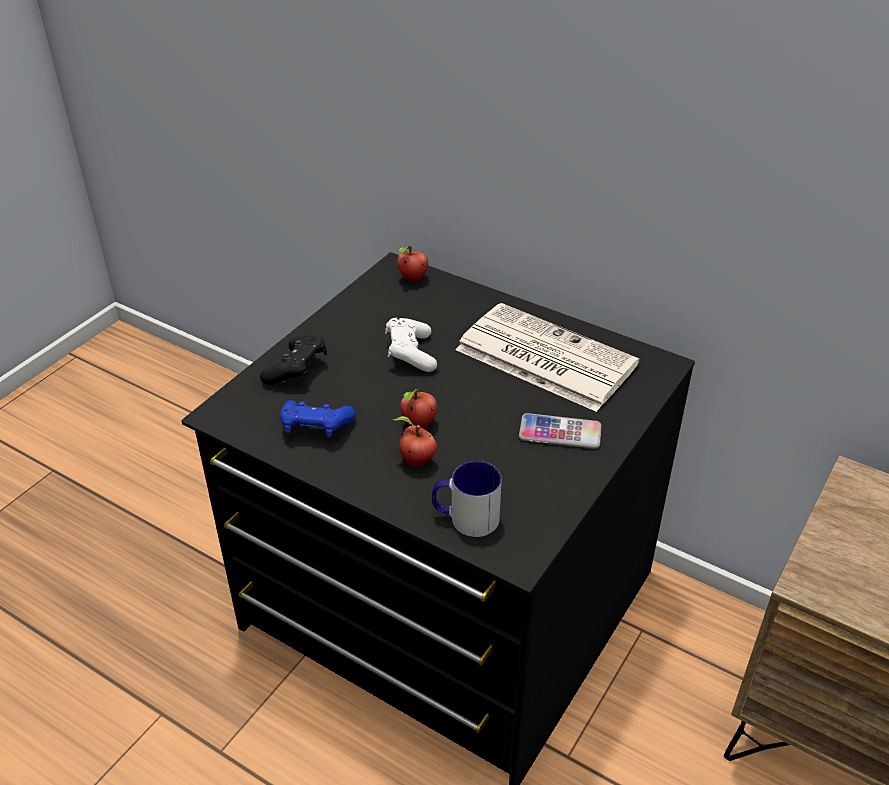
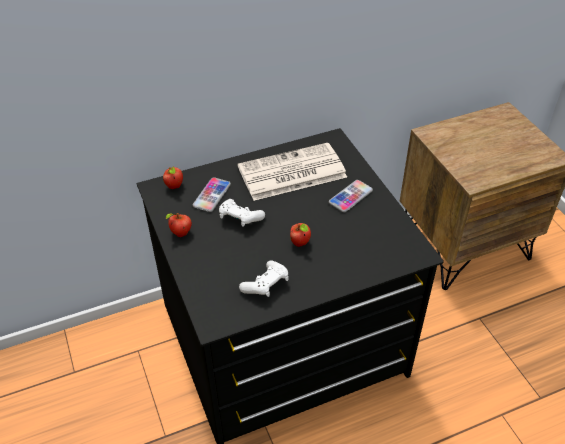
camera: 55 degrees left, 5 degrees up
(297, 371) = (208, 272): black game controller -> none
(315, 429) = (266, 286): blue game controller -> white game controller
(415, 461) = (327, 258): apple -> apple (180, 234)
(428, 313) = (212, 195): none -> phone
(465, 518) = (382, 259): mug -> none

